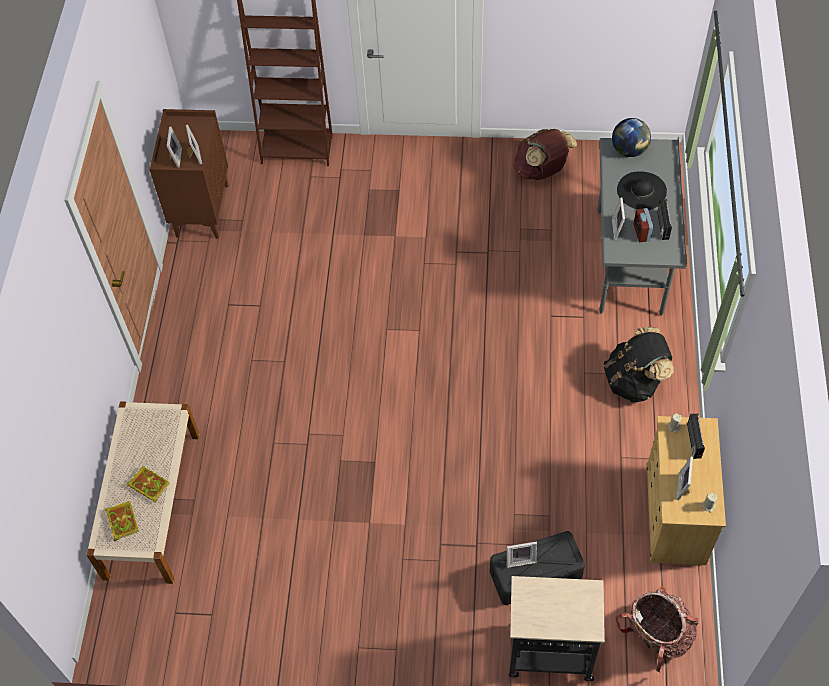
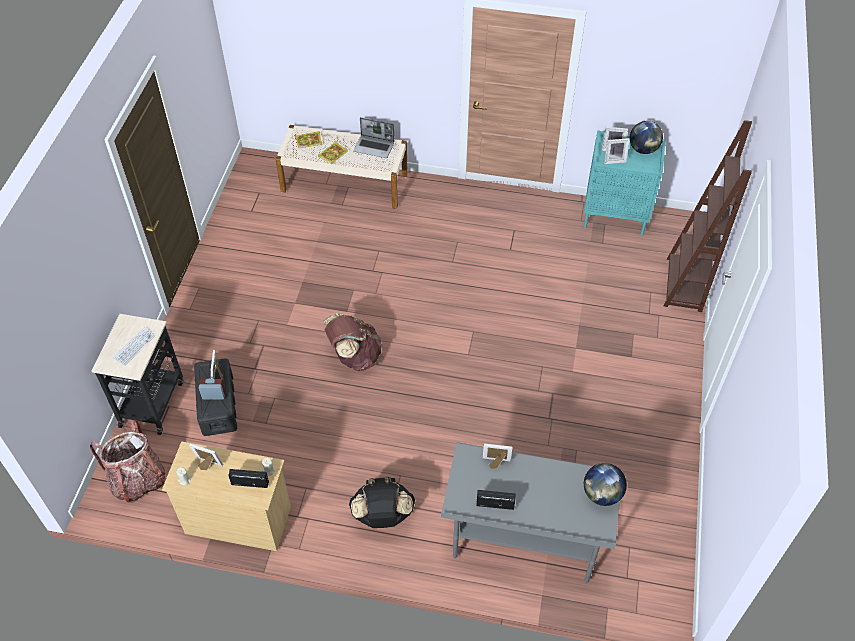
camera: 95 degrees right, 5 degrees down
(134, 436) = (374, 147): none -> laptop
(175, 131) = (643, 149): none -> globe
(202, 210) = (615, 218): brown cabinet -> turquoise cabinet
(541, 171) = (652, 481): brown backpack -> brown backpack (354, 356)
(558, 601) = (134, 347): none -> keyboard
(641, 190) = (544, 494): black hat -> none
(641, 232) = (488, 483): alarm clock -> alarm clock (213, 395)

